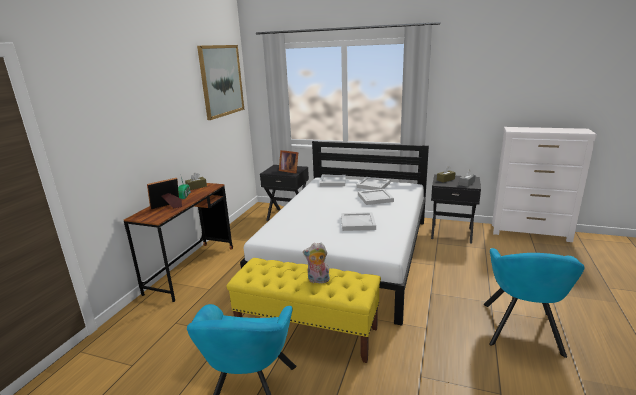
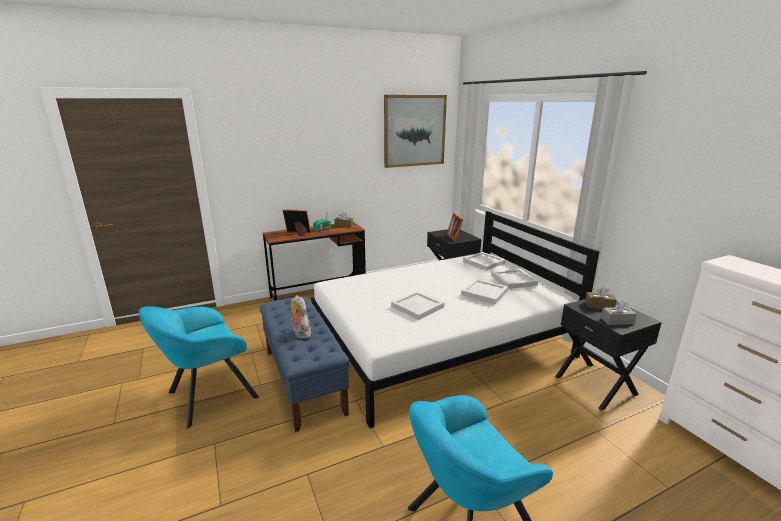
camera: 45 degrees right, 0 degrees up
(307, 331) = (304, 381): yellow bench -> blue bench

